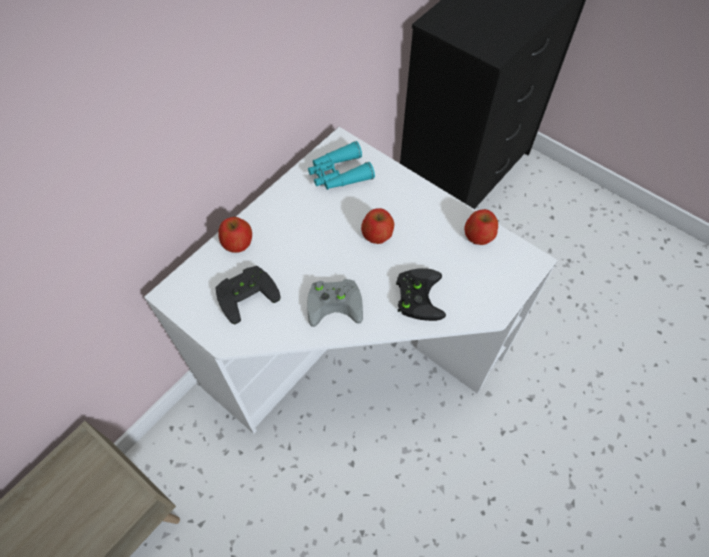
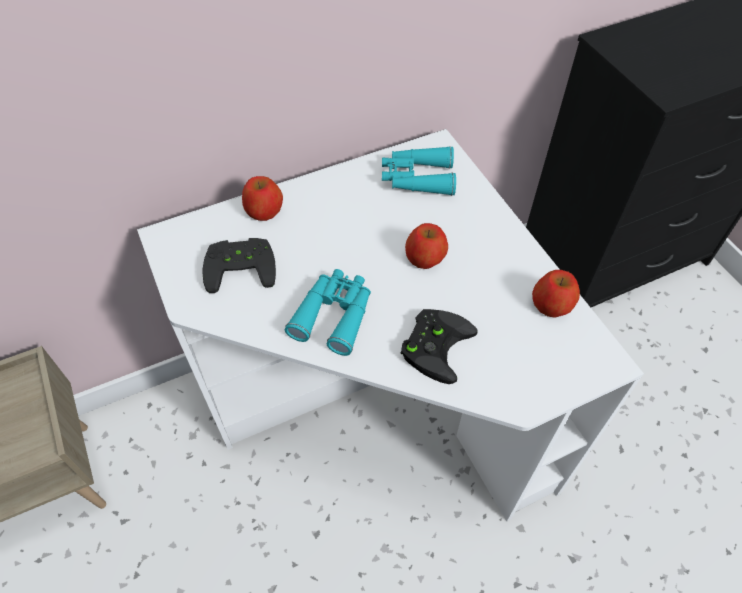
camera: 25 degrees right, 5 degrees down
(336, 302) = (334, 315): grey game controller -> turquoise binoculars

